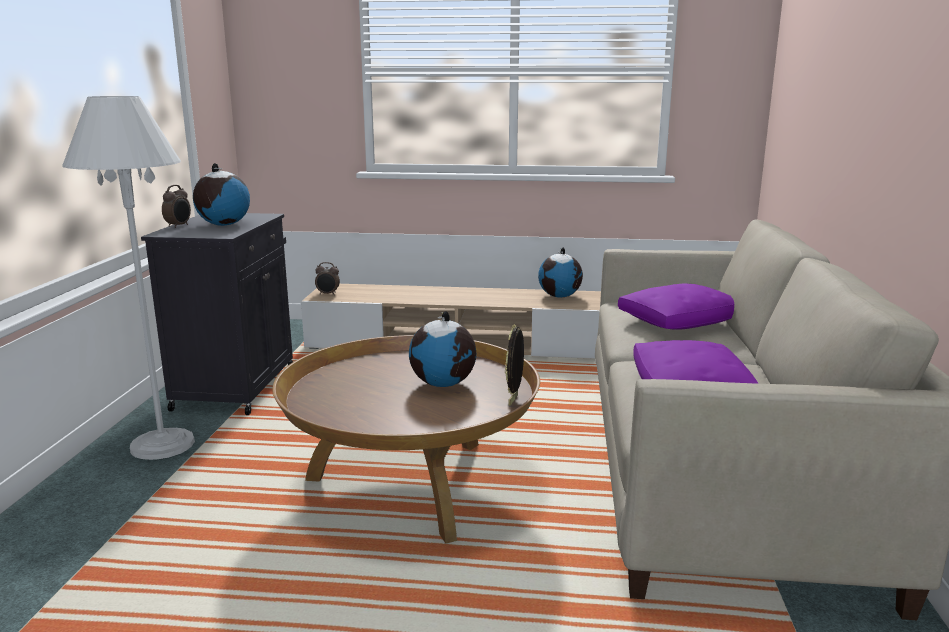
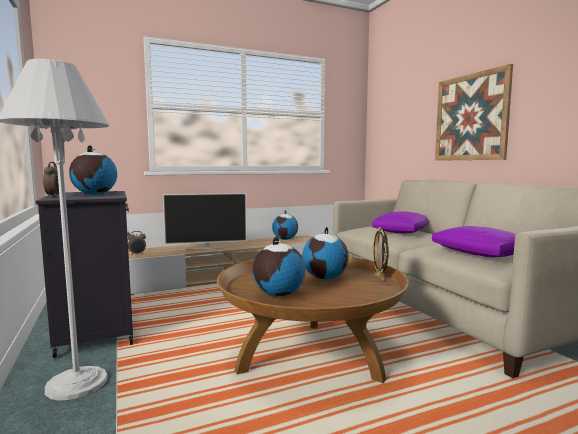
camera: 30 degrees left, 10 degrees down
(345, 396) = (278, 294): none -> globe
(422, 297) = (206, 248): none -> television
(867, 110) = (471, 117): none -> picture

